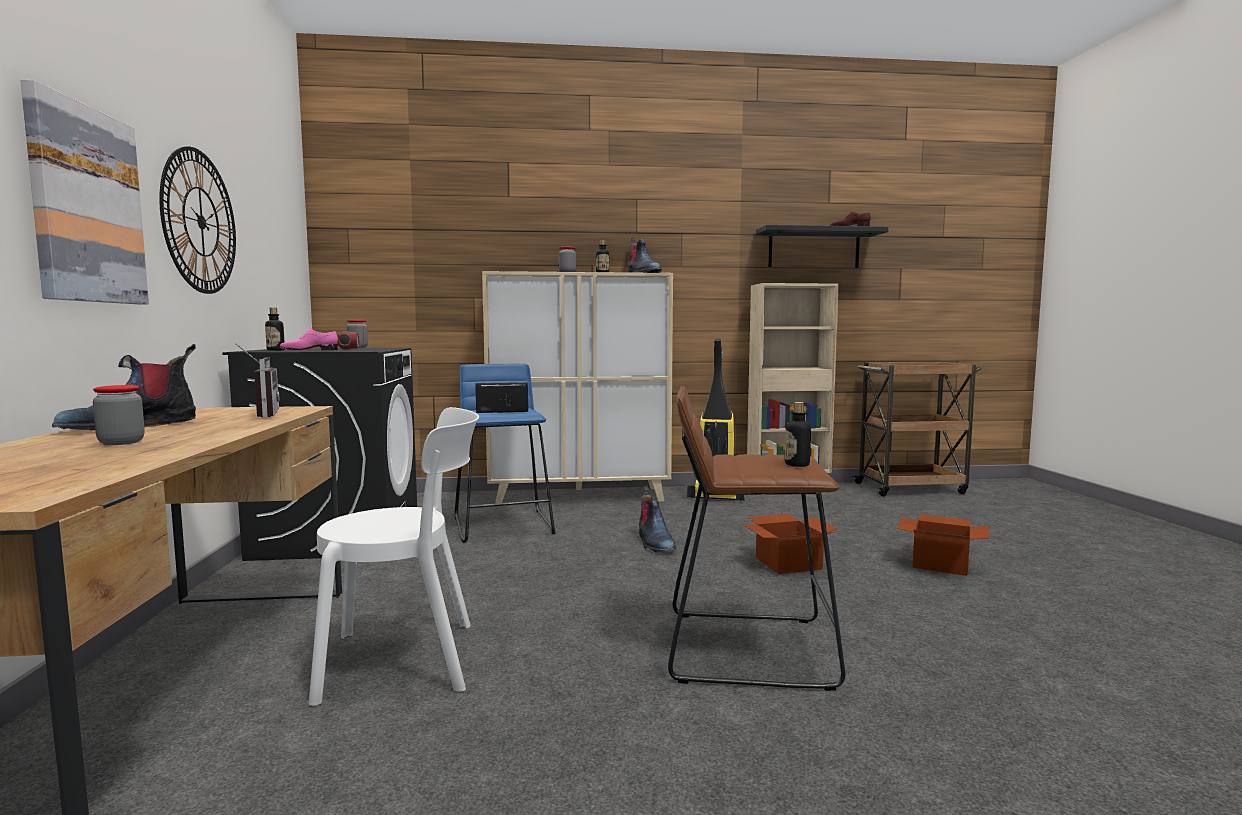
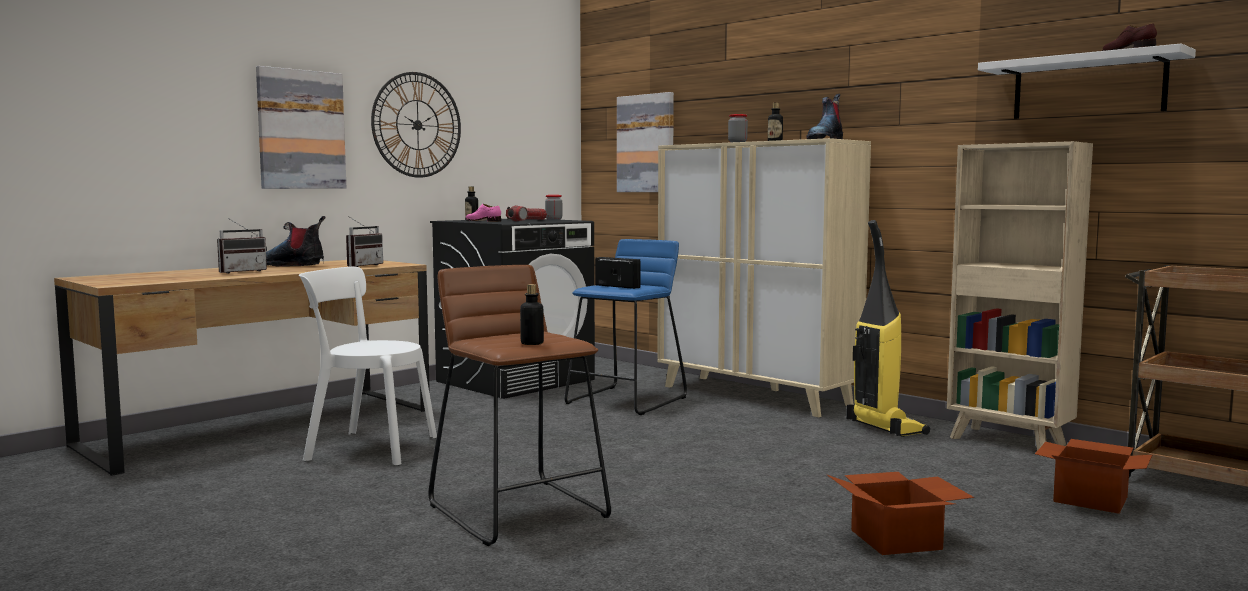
camera: 50 degrees right, 0 degrees up
(121, 442) = (241, 271): jar -> radio
(409, 660) = (366, 448): white chair -> white chair turned 150 degrees clockwise
(411, 270) = (646, 143): none -> picture
(654, 543) = (689, 441): boot -> none
(788, 563) = (744, 487): cardboard box -> cardboard box (1092, 499)
(813, 249) = (1088, 87): black shelf -> white shelf

